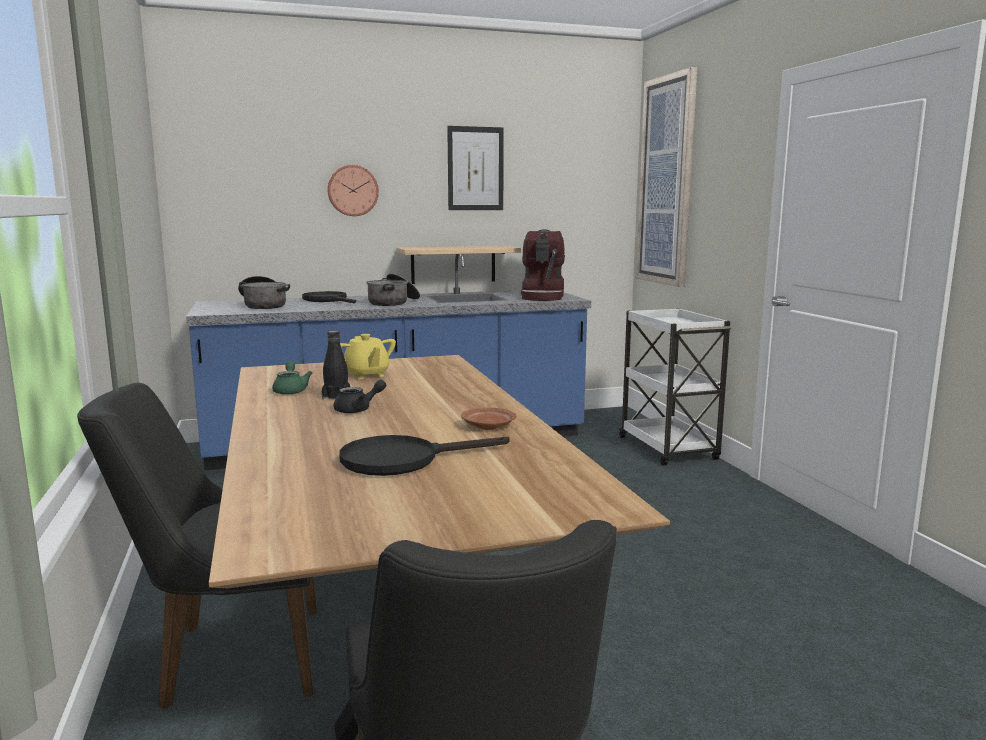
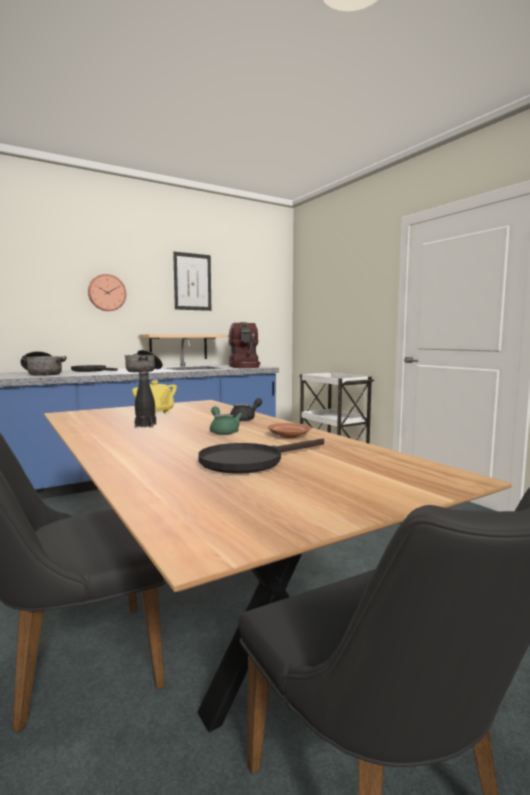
camera: 15 degrees left, 5 degrees down
(291, 390) = (102, 424): green teapot -> green teapot (223, 431)
(358, 410) = (173, 432): black teapot -> black teapot (246, 419)
(667, 181) = (316, 293): picture -> none

